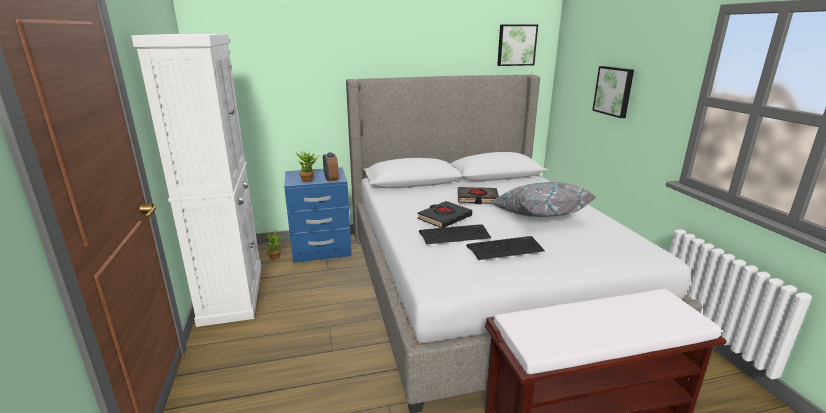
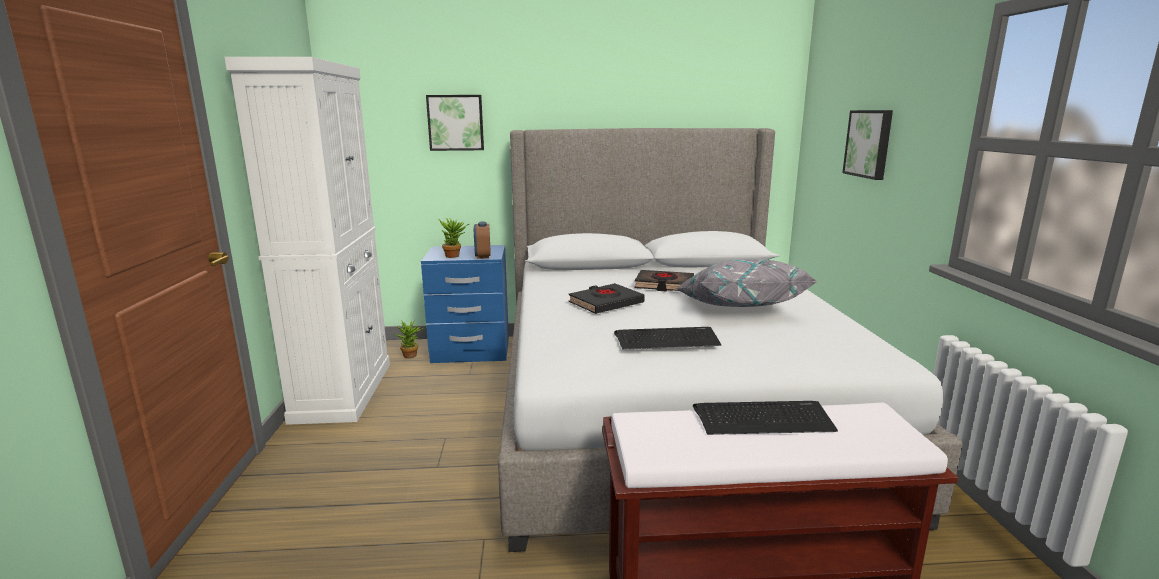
camera: 10 degrees right, 5 degrees down
(455, 235) = (607, 321): keyboard -> keyboard (763, 419)
(516, 45) = (745, 89): picture -> picture (456, 122)

